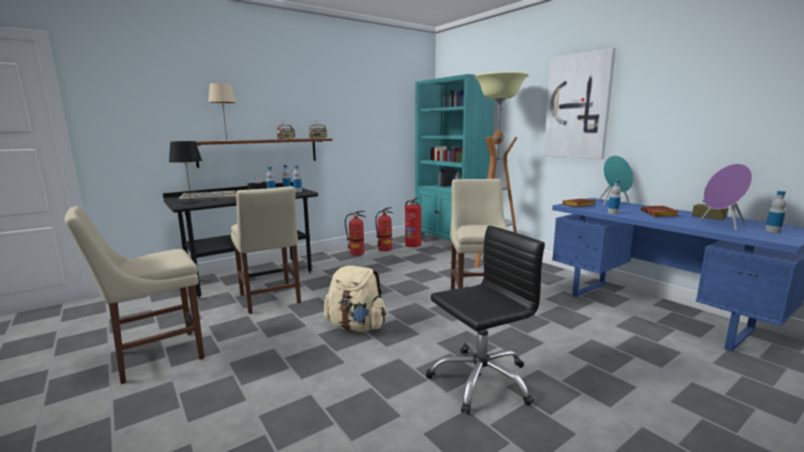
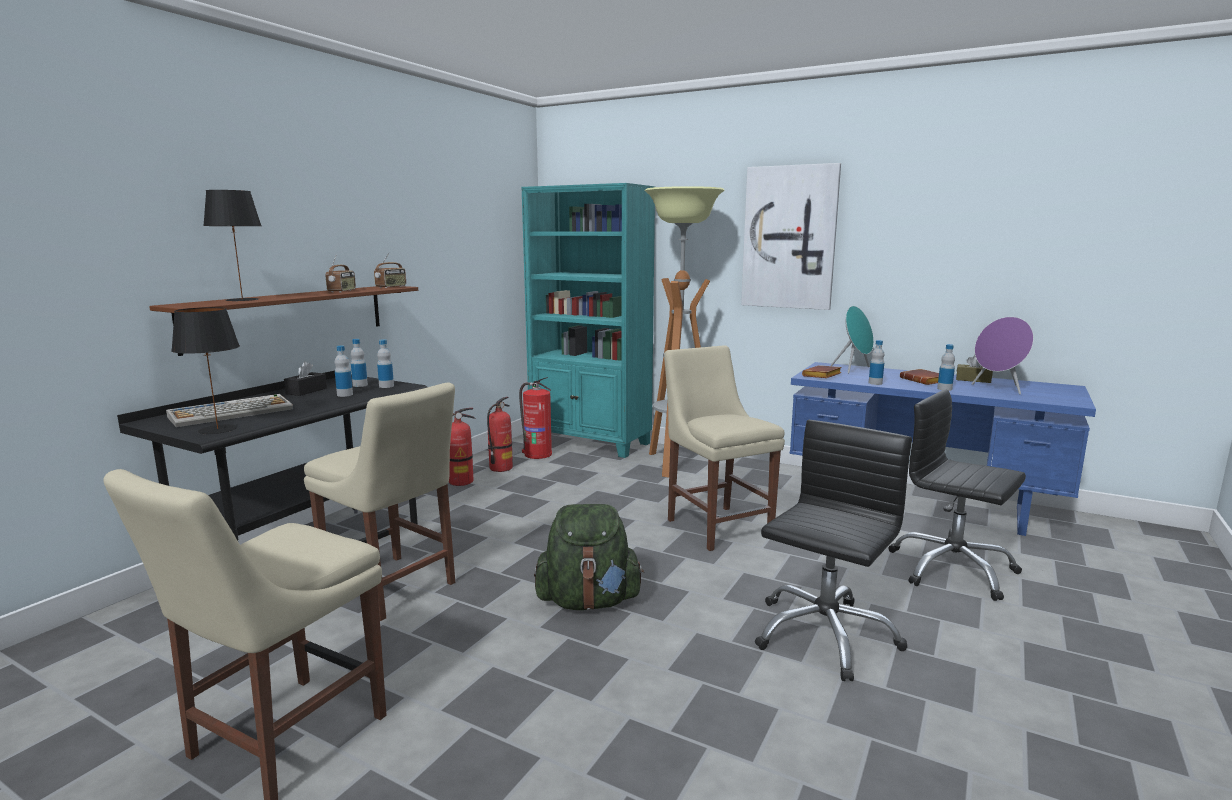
camera: 25 degrees left, 0 degrees up
(226, 140) = (241, 300): beige table lamp -> black table lamp
(356, 327) = (588, 601): beige backpack -> green backpack
(631, 361) = (952, 569): none -> black office chair
(772, 231) = (1050, 392): bottle -> bottle (944, 389)

